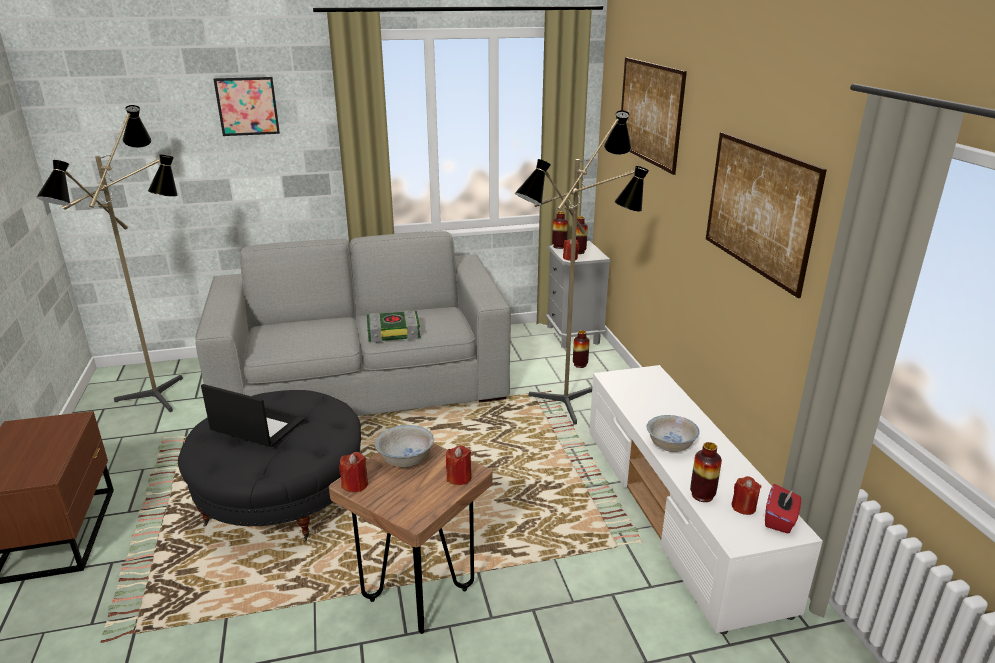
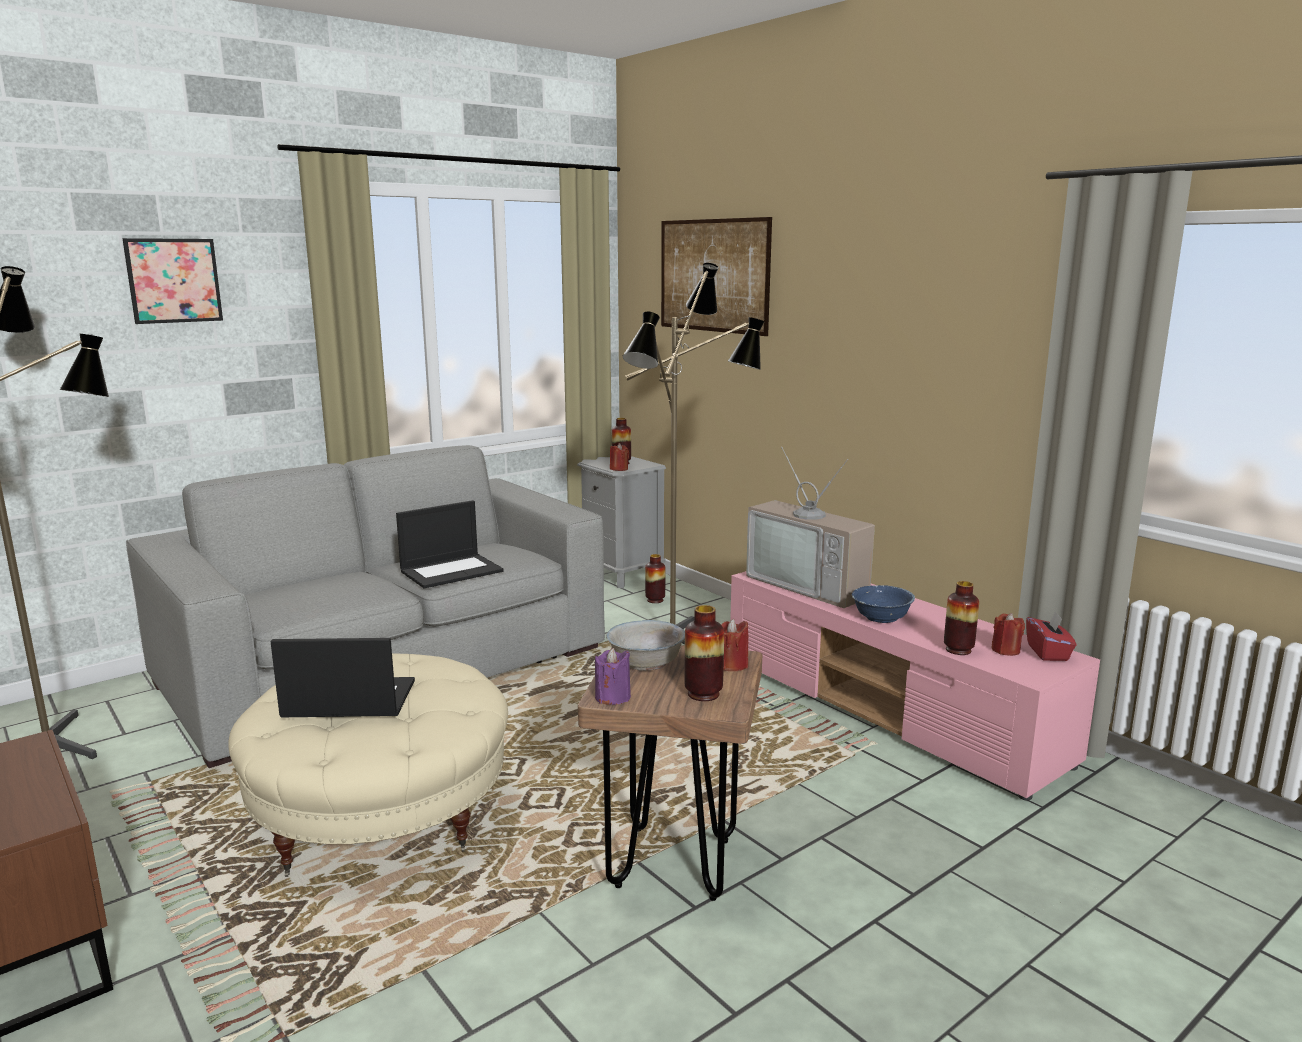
camera: 25 degrees left, 10 degrees down
(281, 497) = (381, 813): black ottoman -> beige ottoman
(355, 485) = (612, 697): red candle -> purple candle
(394, 331) = (452, 571): book -> laptop
(559, 246) = (593, 461): vase -> vase (703, 694)
(646, 397) = (812, 585): none -> television
(671, 445) = (882, 617): white bowl -> blue bowl
(679, 514) = (889, 710): white tv stand -> pink tv stand
(758, 209) = (912, 340): picture -> none

